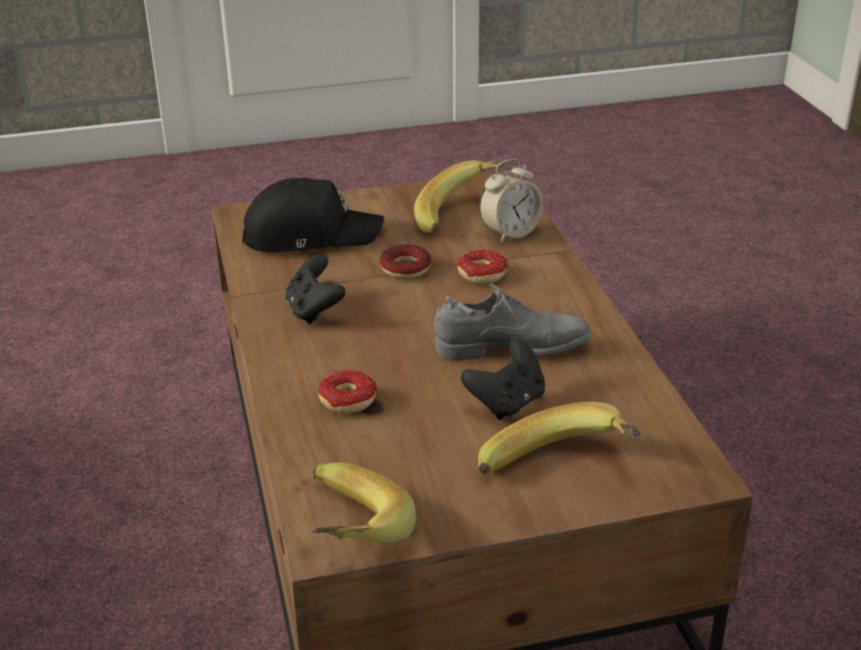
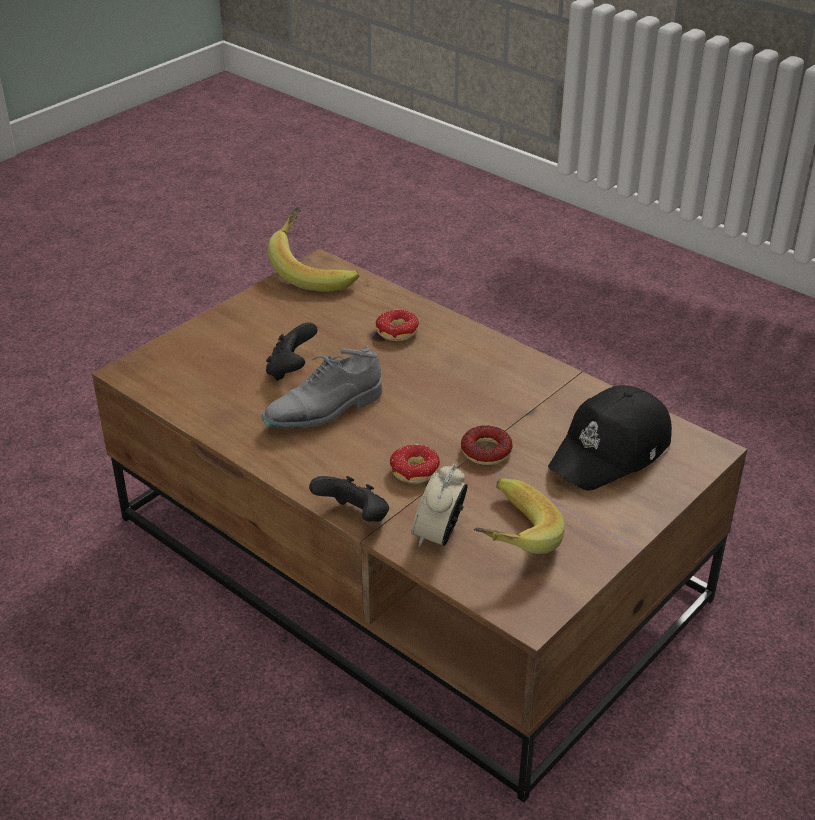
camera: 145 degrees right, 5 degrees up
(314, 310) = (504, 383): black game controller -> black game controller (354, 517)
(560, 473) = (221, 341): banana -> none

